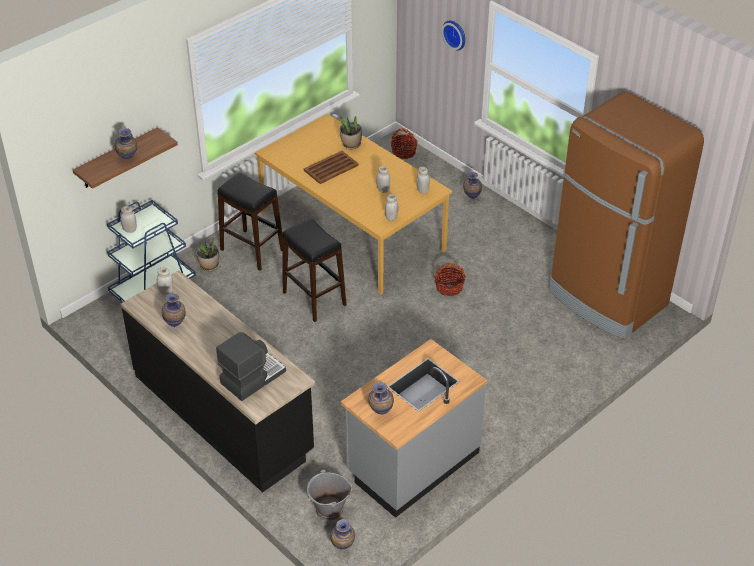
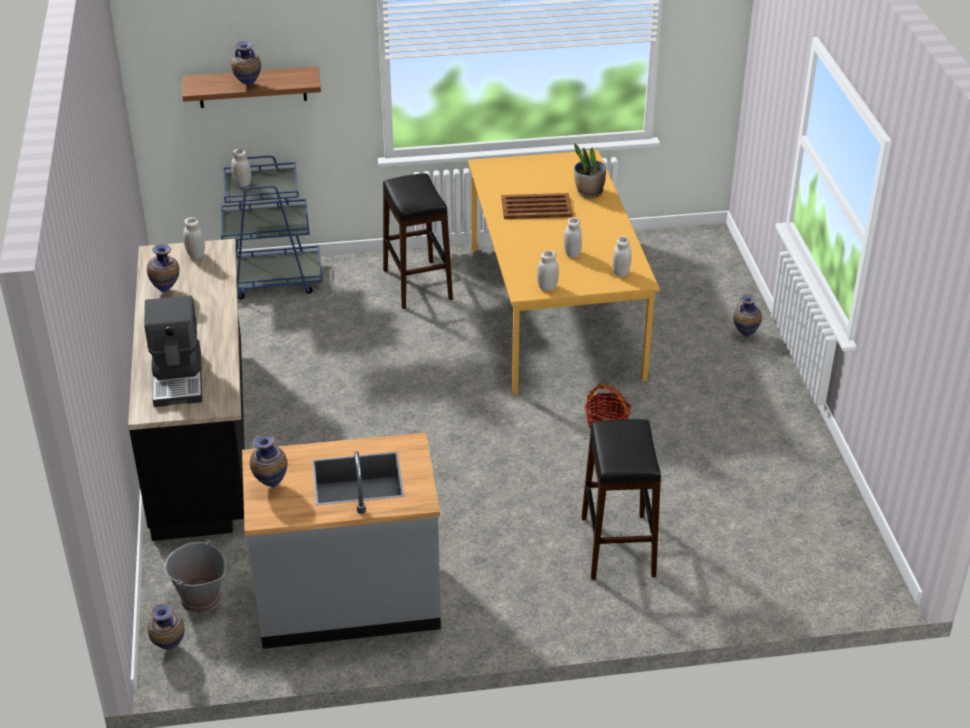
camera: 35 degrees right, 5 degrees down
(209, 266) = (353, 281): potted plant -> none
(252, 377) = (179, 378): coffee machine -> coffee machine turned 90 degrees clockwise
(314, 298) = (431, 364): black stool -> black stool (617, 546)
(404, 152) = (710, 251): basket -> none
(455, 34) = (783, 85): wall clock -> none
(607, 299) = (809, 531): brown fridge -> none

